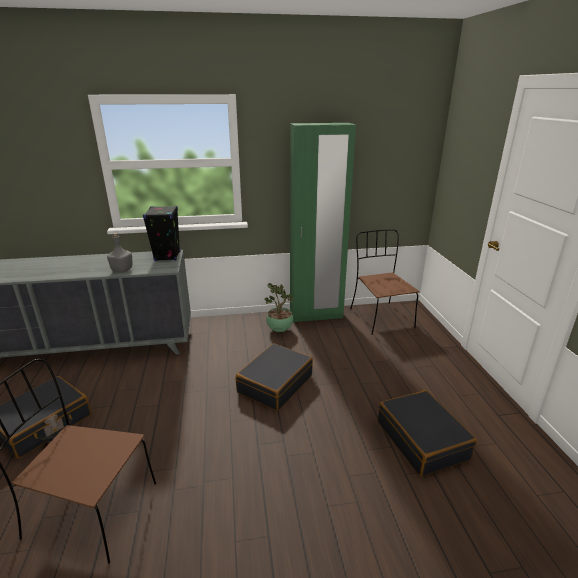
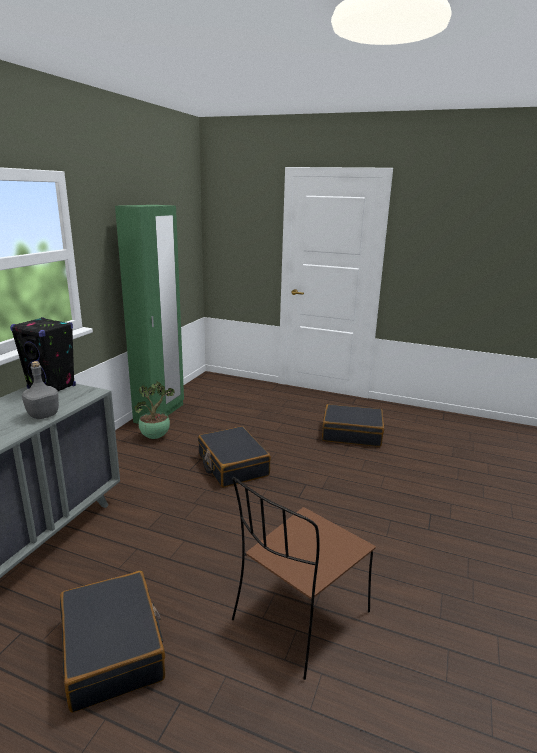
camera: 60 degrees left, 5 degrees down
(380, 317) = (206, 392): brown chair -> none

